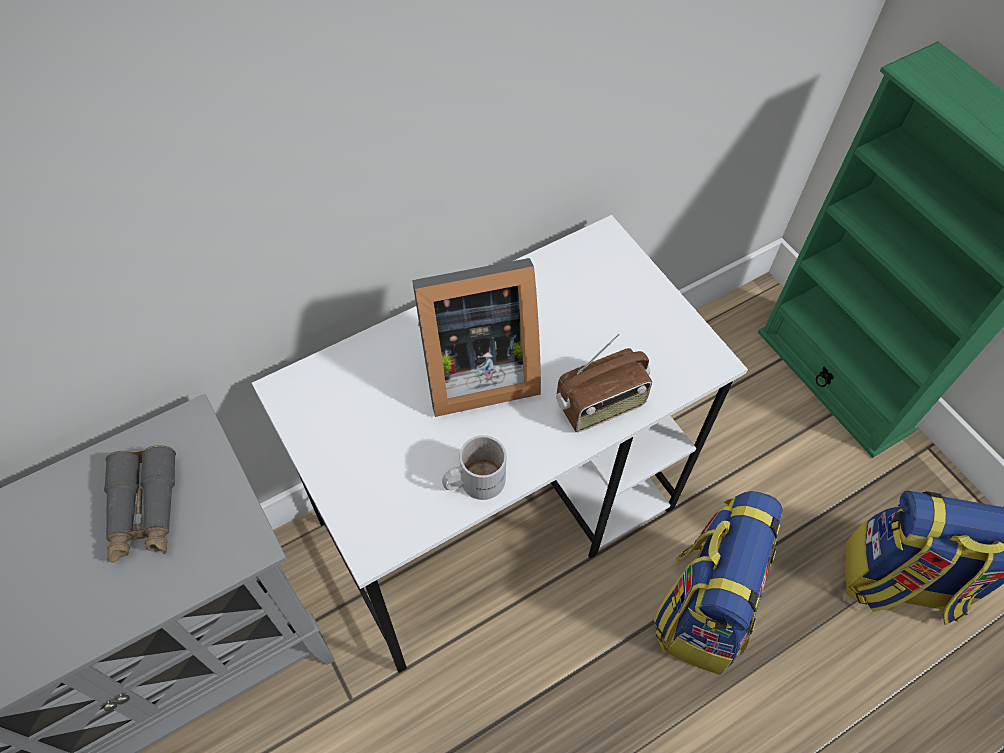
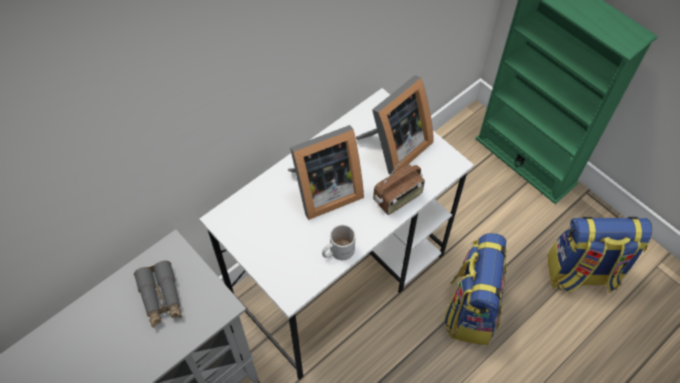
camera: 10 degrees left, 0 degrees up
(611, 317) = (393, 147): none -> picture frame

